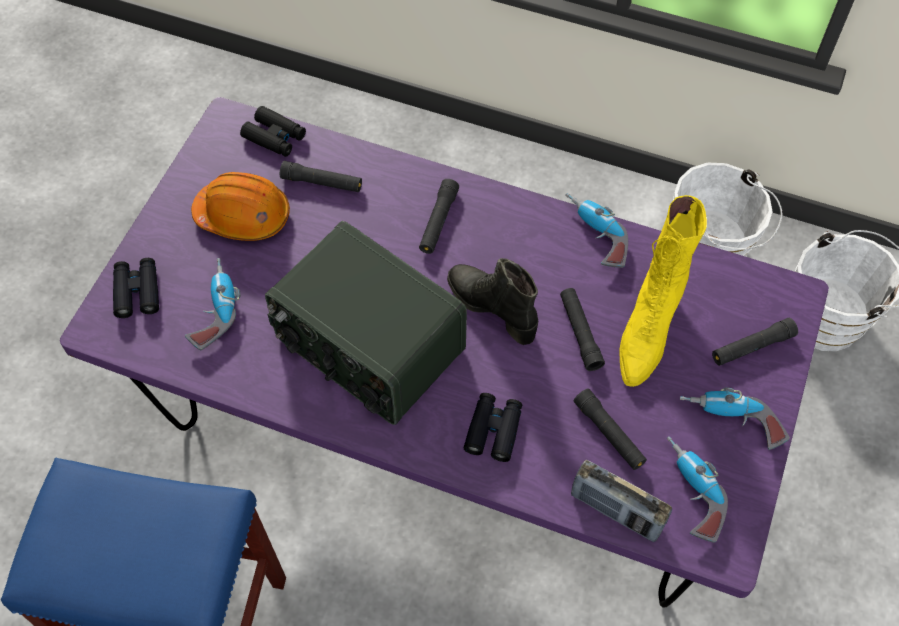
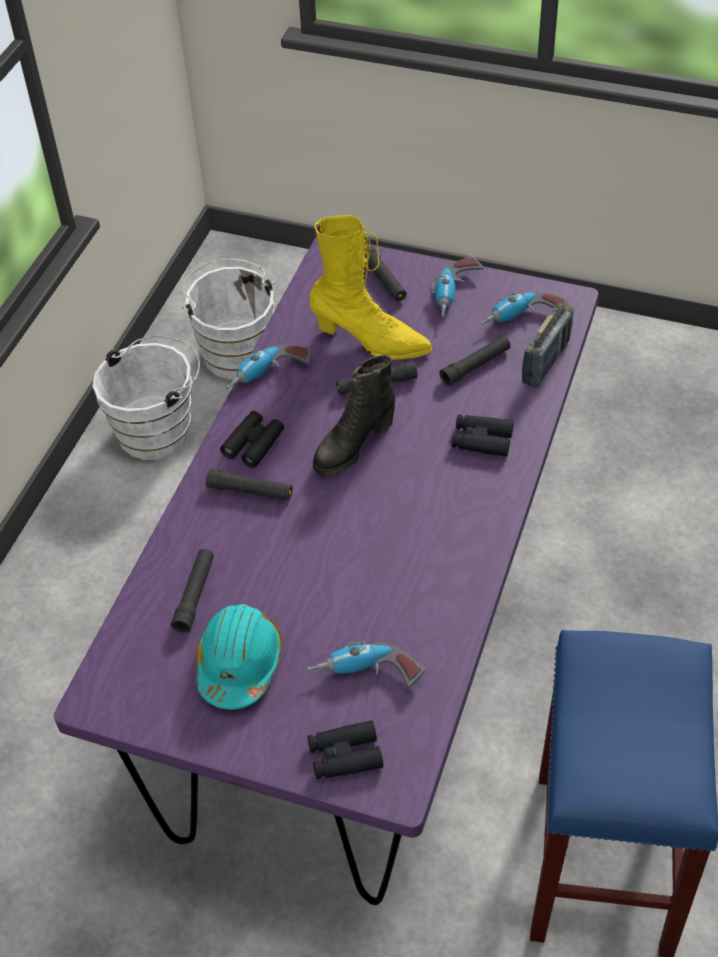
camera: 90 degrees left, 10 degrees down
(243, 216) = (239, 664): orange hard hat -> turquoise hard hat
(274, 137) = (124, 647): black binoculars -> black binoculars (253, 444)
(368, 346) = (402, 537): radio -> none

